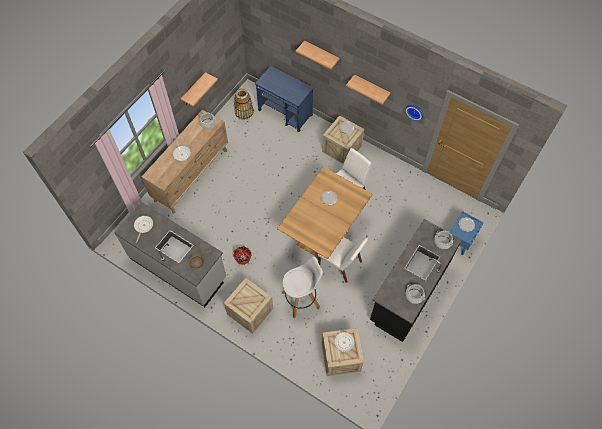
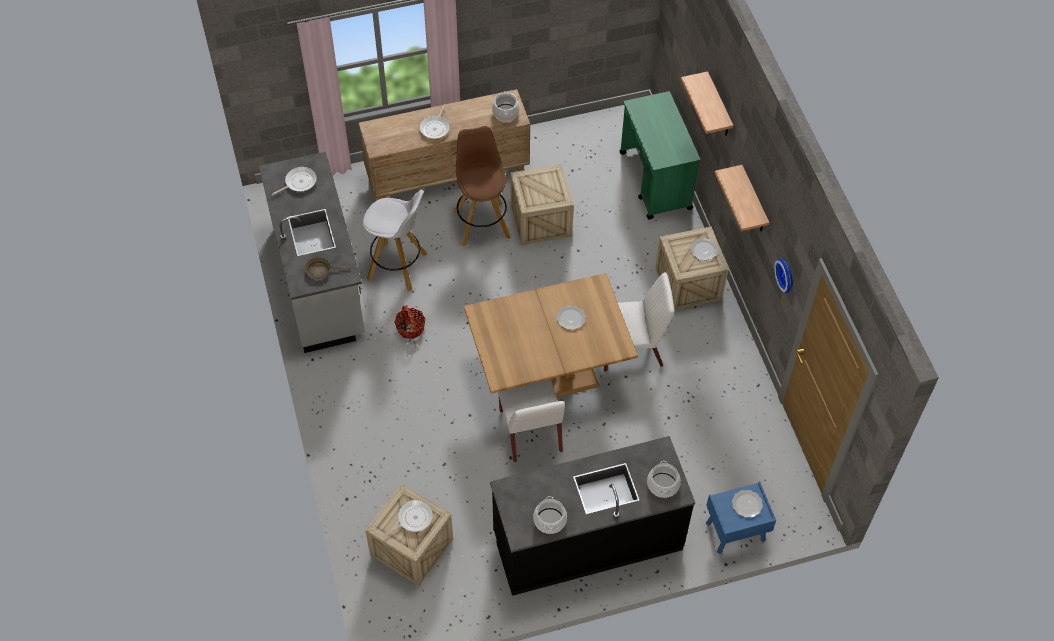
camera: 40 degrees right, 5 degrees down
(194, 90) = (521, 53): shelf -> none
(228, 185) = (481, 223): none -> brown stool
(244, 112) = (598, 141): basket -> none
(250, 311) = (354, 401): crate -> crate (541, 220)
(285, 113) = (655, 181): blue cart -> green cart
(301, 299) = (433, 437): white stool -> white stool (398, 267)

